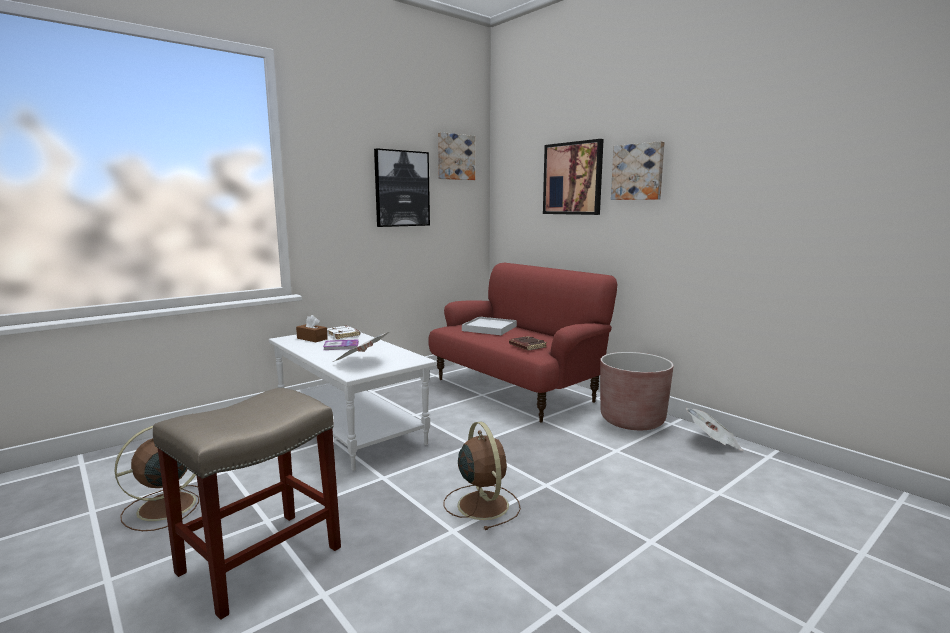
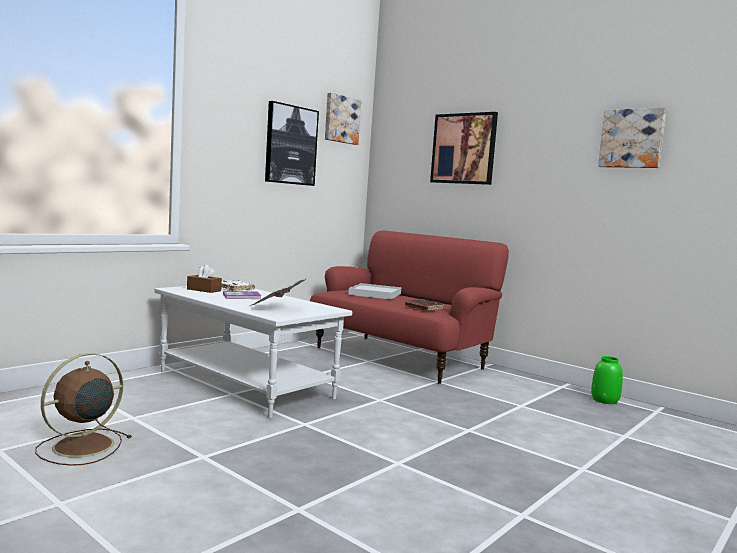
camera: 10 degrees left, 5 degrees down
(258, 561) = (215, 487): beige stool -> none
(482, 504) = (415, 443): brown fan -> none
(632, 420) = (525, 384): brown planter -> none
(638, 172) = (532, 145): picture -> picture (632, 138)
(713, 442) = (605, 400): newspaper -> green vase

